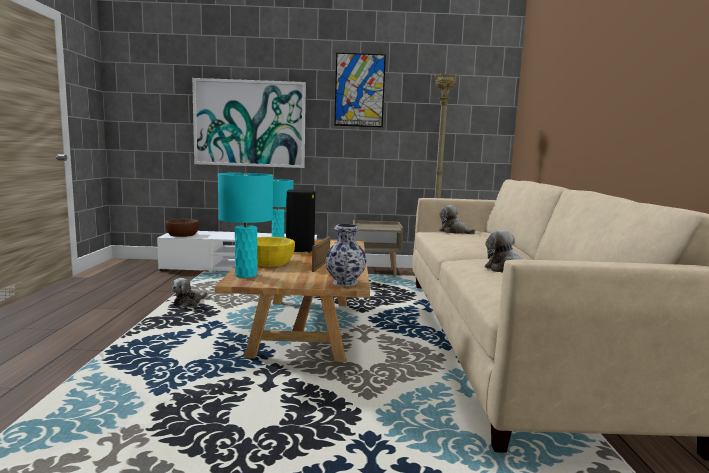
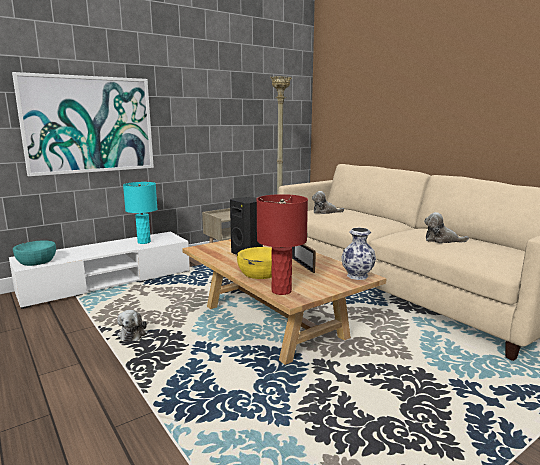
camera: 35 degrees left, 5 degrees up
(182, 234) = (36, 261): brown bowl -> turquoise bowl
(246, 275) = (281, 291): turquoise table lamp -> red table lamp
(359, 90) = (196, 87): picture -> none

